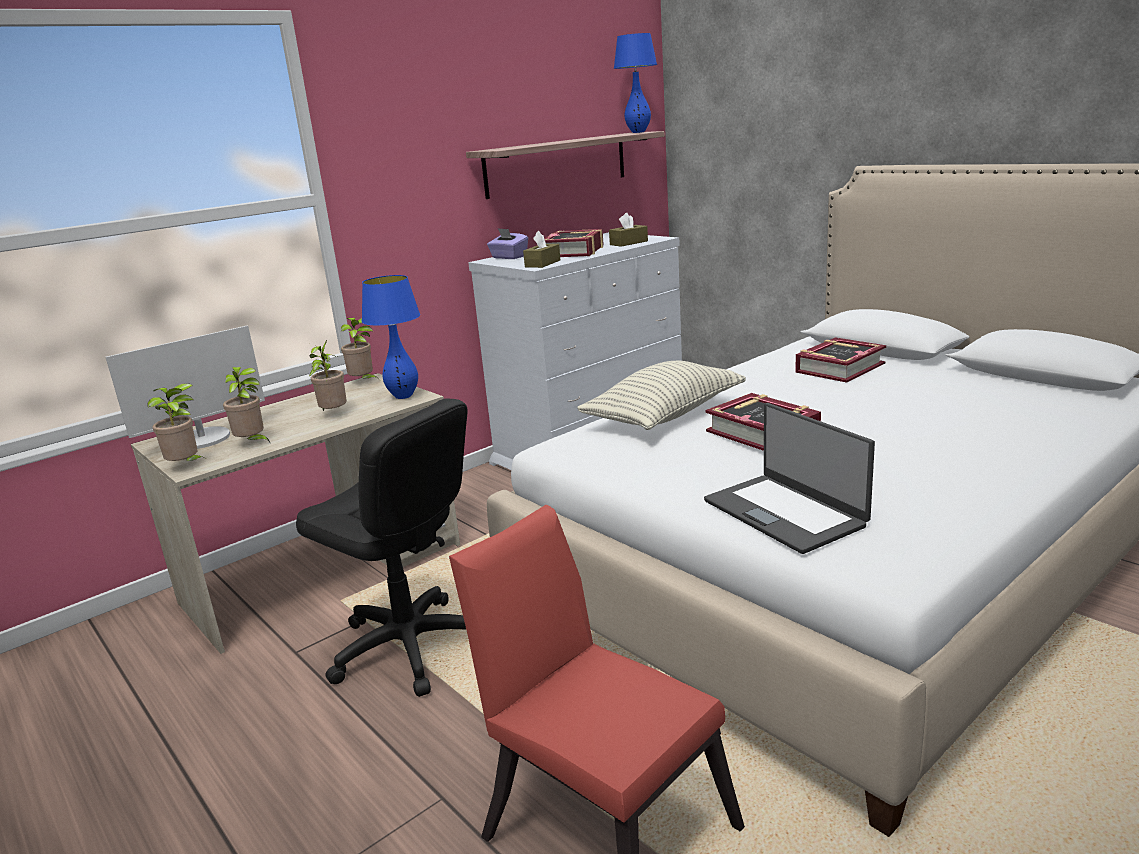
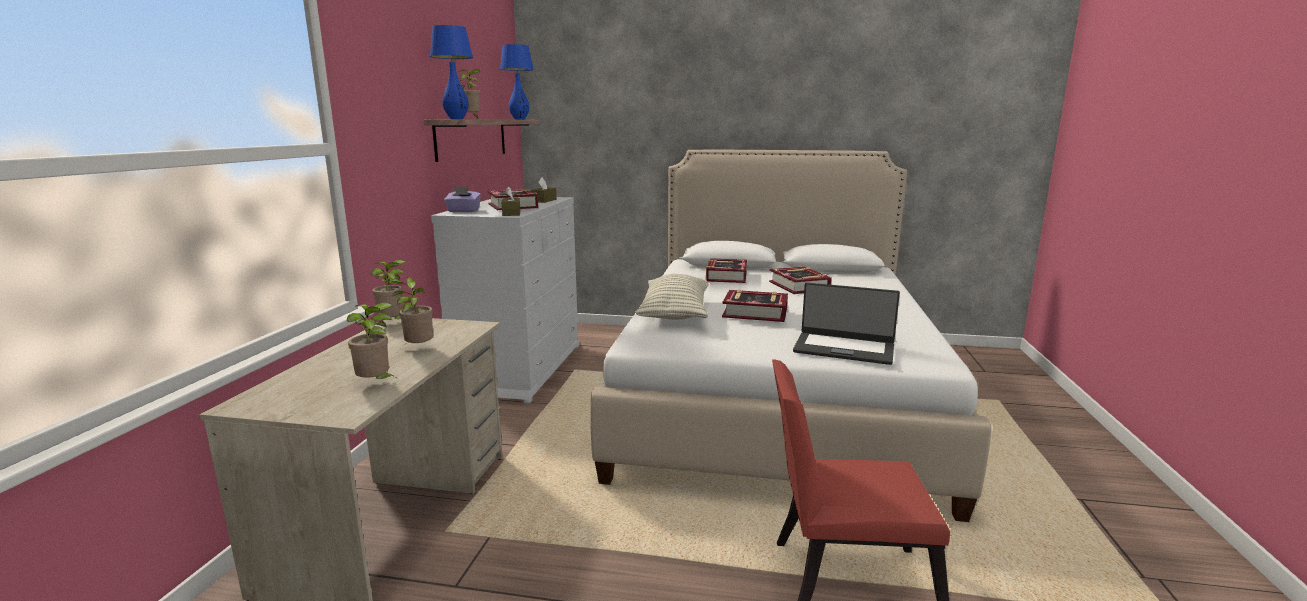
camera: 40 degrees left, 5 degrees down
(187, 466) = (336, 415): potted plant -> potted plant (472, 119)
(203, 439) = (301, 391): monitor -> none
(403, 396) = (461, 327): blue table lamp -> blue table lamp (456, 119)
(409, 647) = (560, 541): black office chair -> none
(922, 400) = (799, 286): none -> book

